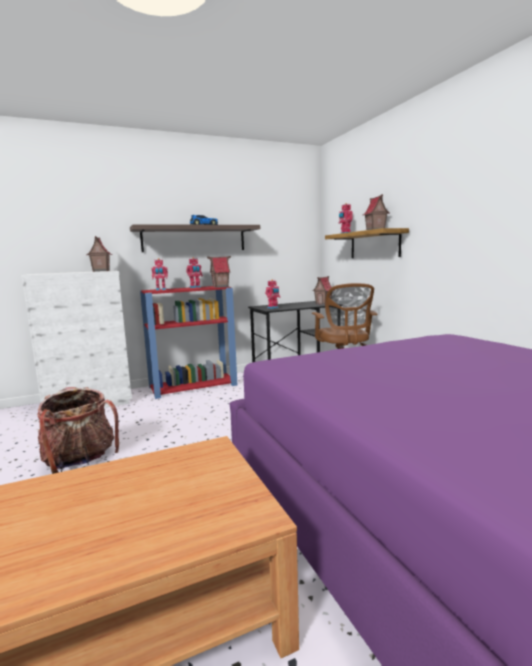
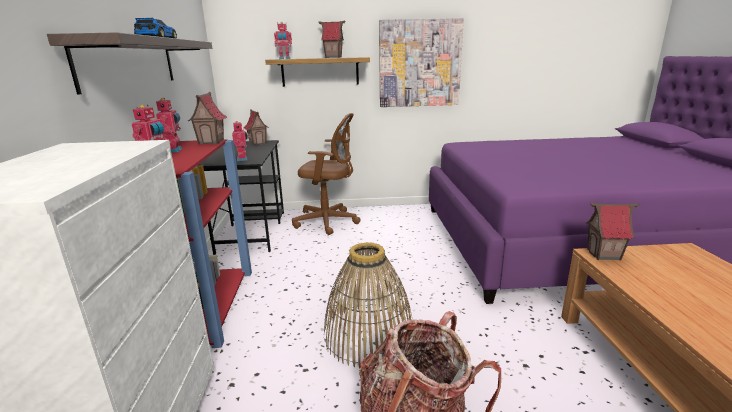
camera: 70 degrees left, 10 degrees up
(101, 271) = (94, 148): toy house -> toy house (604, 255)
(174, 432) = (368, 335): none -> basket
(457, 232) = (419, 63): none -> picture

